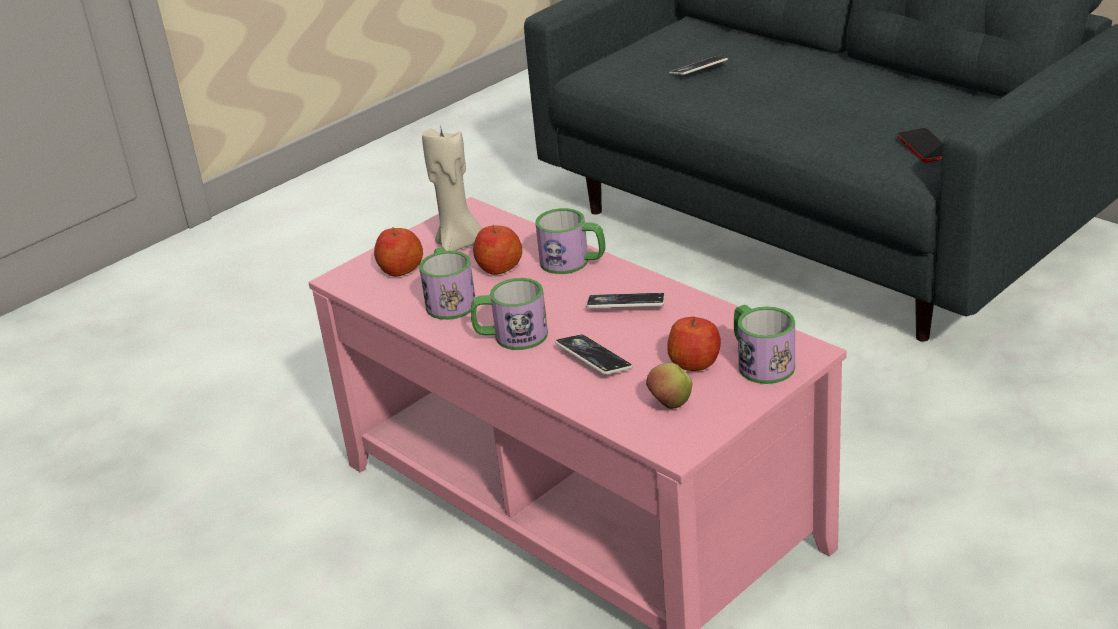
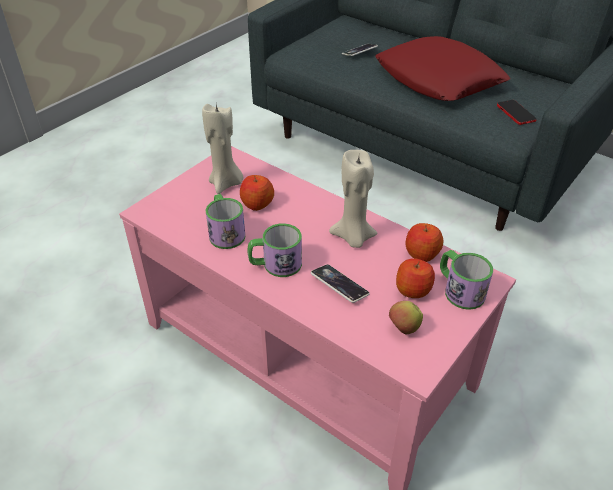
camera: 10 degrees left, 10 degrees up
(400, 269) = (186, 204): apple -> apple (422, 253)
(573, 262) = (309, 200): mug -> none
(626, 305) = (353, 238): phone -> beige candle
(816, 103) = (439, 79): none -> red pillow

